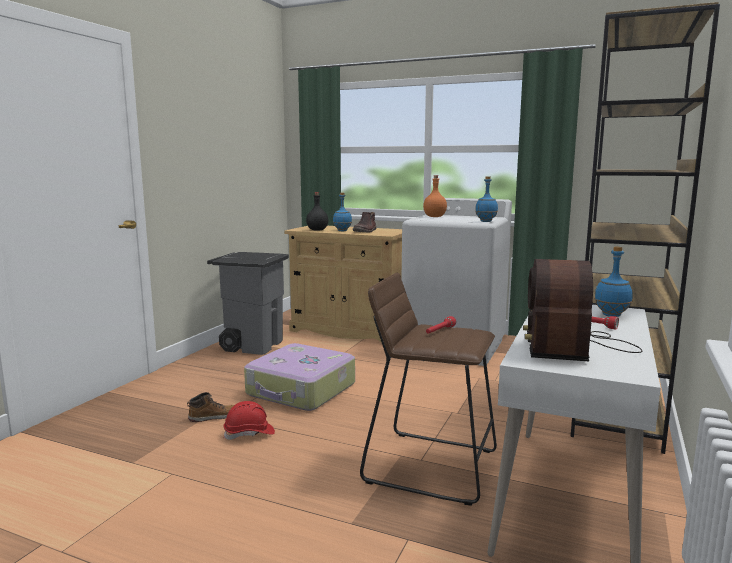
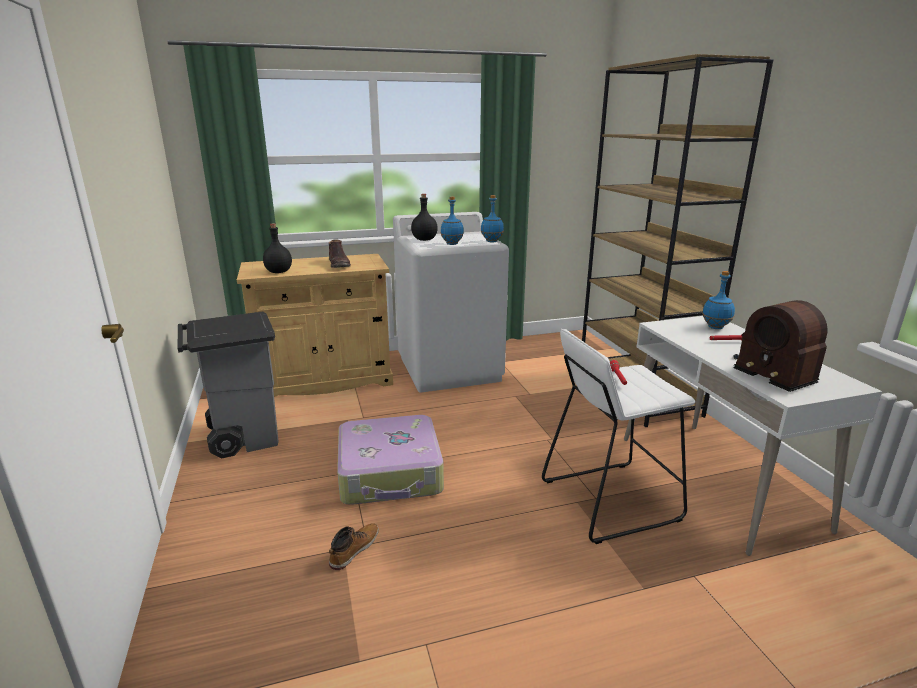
camera: 40 degrees left, 10 degrees up
(249, 434) = (424, 550): red hard hat -> none
(342, 231) = (312, 268): blue bottle -> blue bottle (451, 244)
(431, 465) = (609, 499): brown stool -> white stool
(434, 217) = (424, 240): orange bottle -> black bottle

